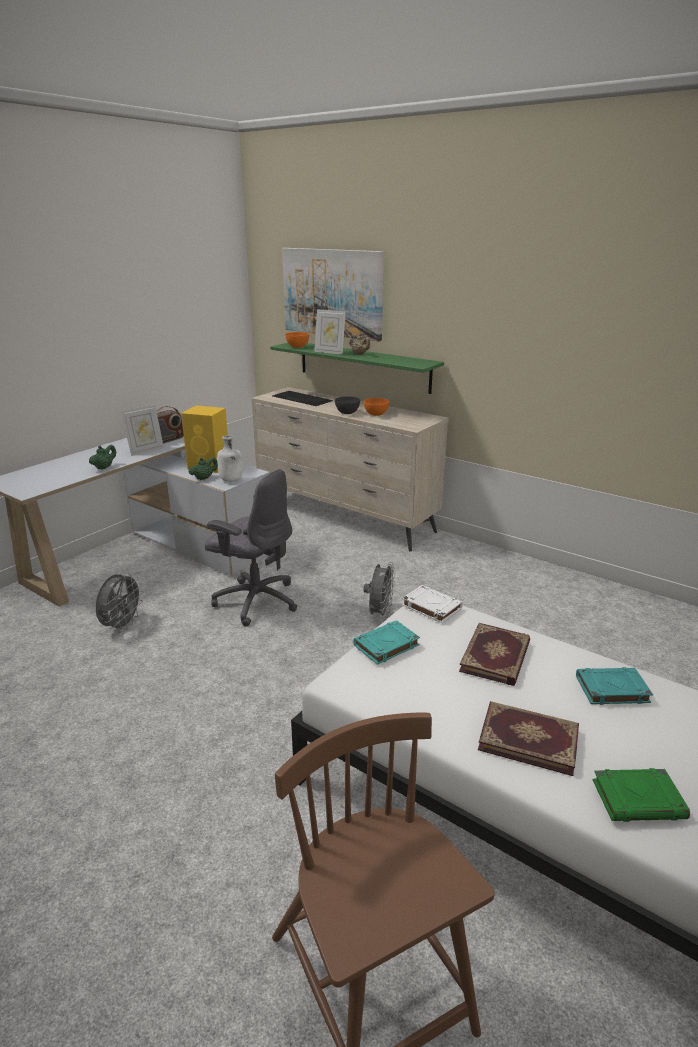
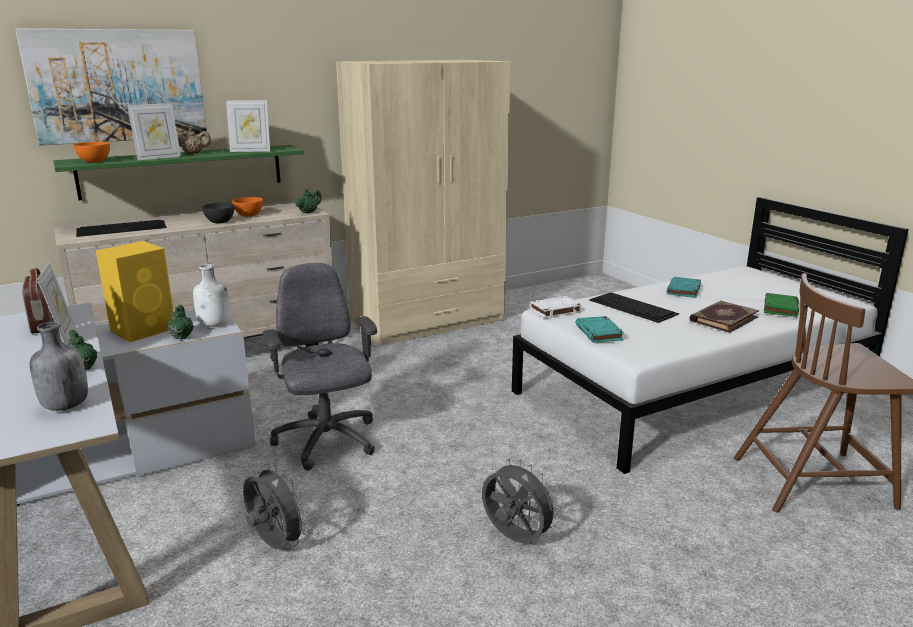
camera: 65 degrees left, 5 degrees down
(52, 480) = (64, 406): none -> grey bottle
(256, 600) = (326, 442): grey office chair -> grey office chair turned 75 degrees counterclockwise
(379, 614) = (423, 385): grey fan -> grey fan (514, 539)
(392, 360) = (250, 151): none -> picture frame
(411, 426) = (309, 212): none -> green teapot
(496, 657) = (633, 307): book -> keyboard
(517, 576) = (428, 321): none -> beige wardrobe

